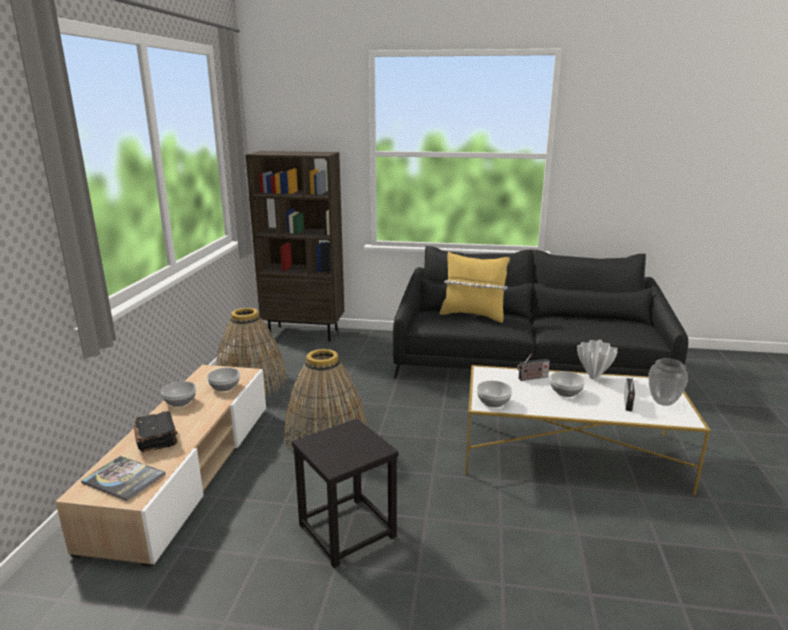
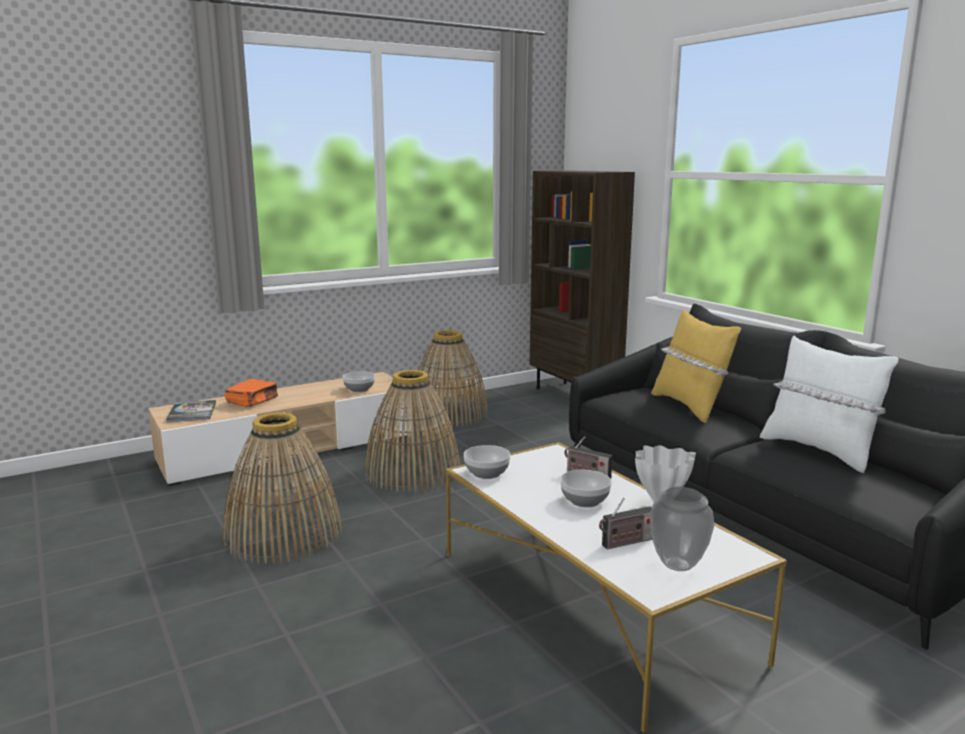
camera: 50 degrees right, 5 degrees down
(157, 439) = (253, 401): black book -> orange book
(180, 402) = (314, 387): bowl -> none
(347, 531) = (283, 534): black stool -> basket
(570, 319) = (819, 451): none -> white pillow

